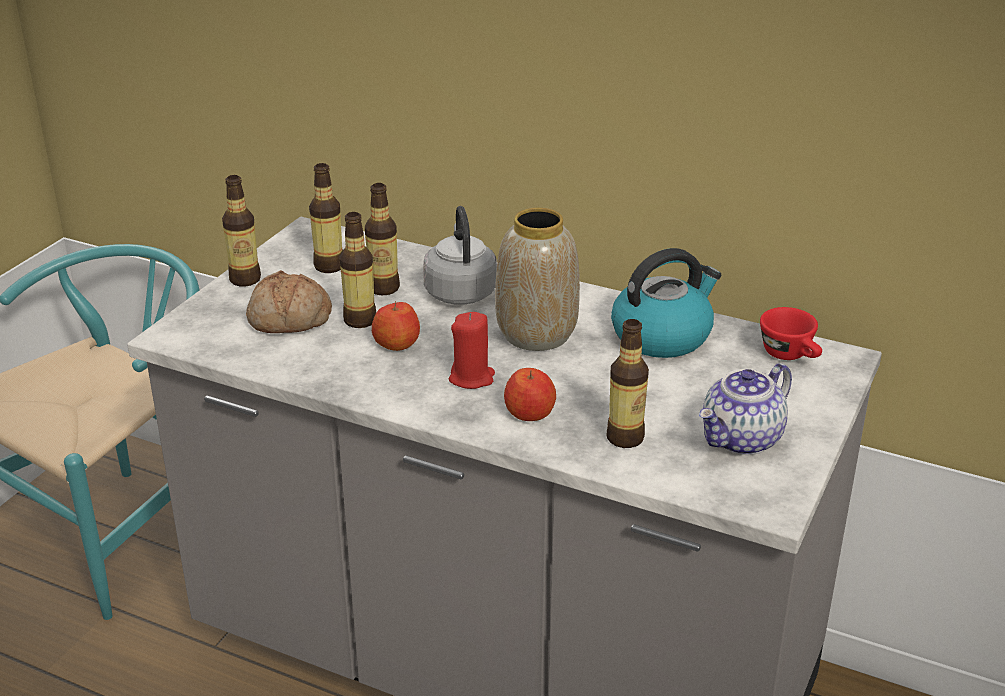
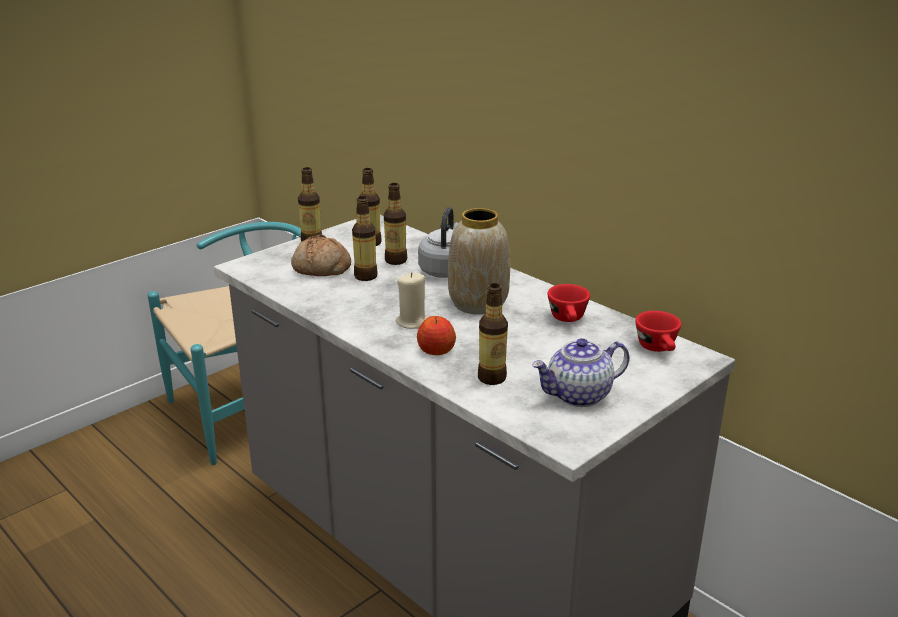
camera: 20 degrees right, 5 degrees down
(396, 343) = (379, 293): apple -> none
(472, 378) = (413, 322): red candle -> beige candle
(662, 335) = (568, 320): kettle -> red cup

